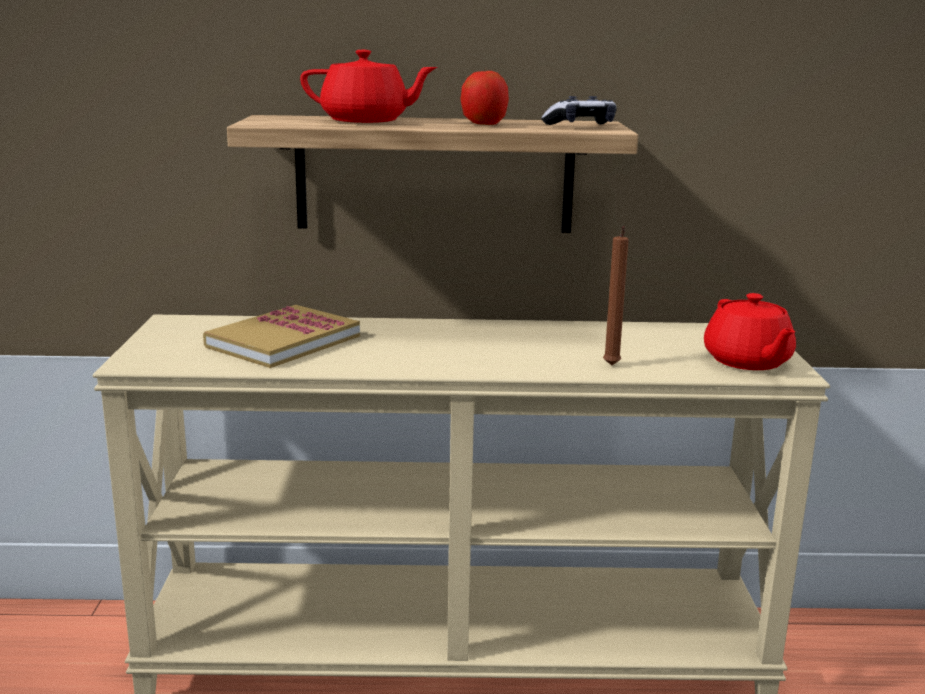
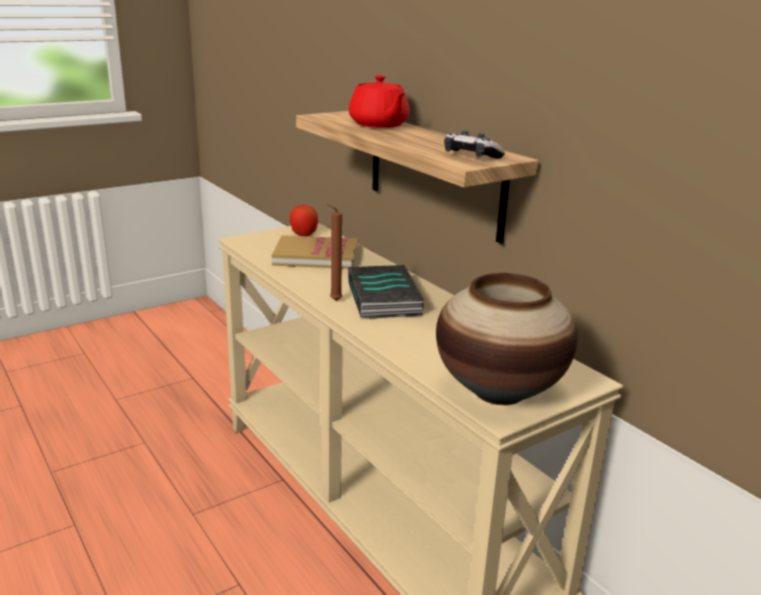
camera: 55 degrees right, 5 degrees up
(474, 345) = (385, 299): none -> book
(484, 124) = (424, 141): apple -> apple (304, 234)
(611, 366) = (409, 346): brown candle -> brown candle (334, 301)
(747, 362) = (499, 392): red teapot -> vase

